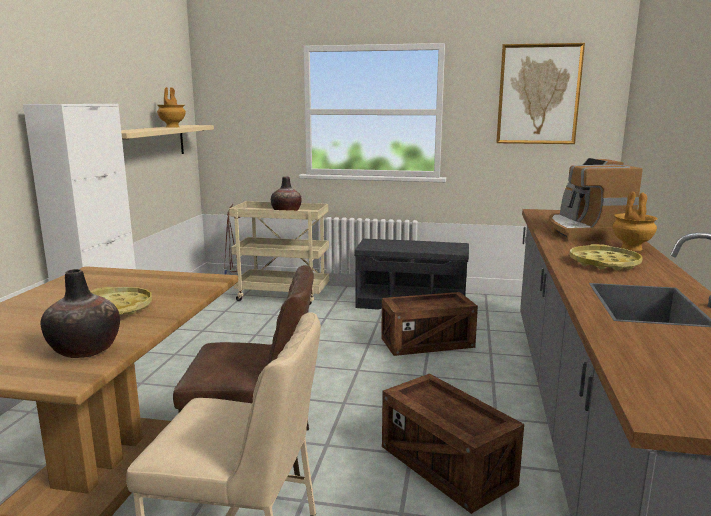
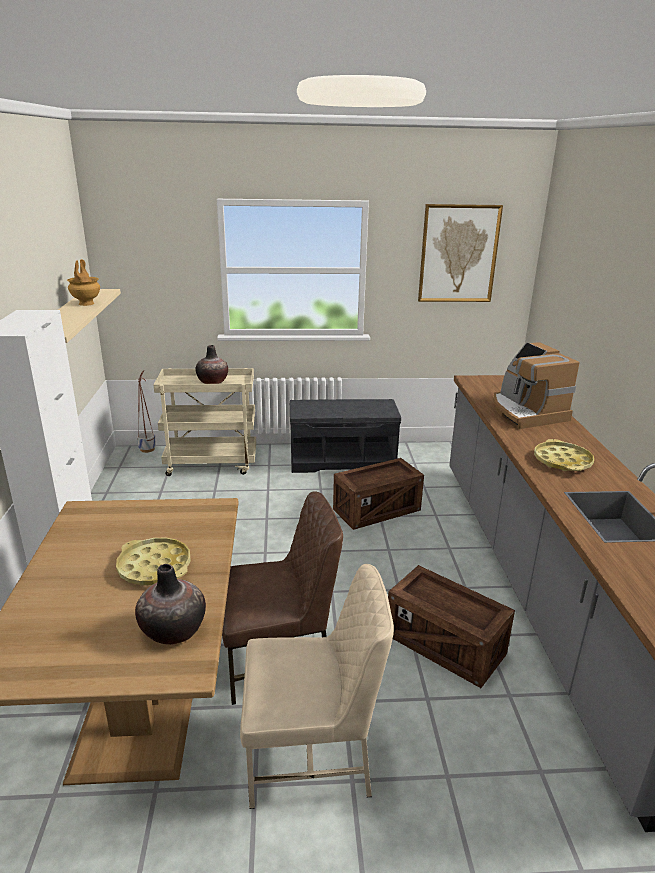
camera: 15 degrees left, 10 degrees up
(630, 248) = (572, 435): brown vase -> none

